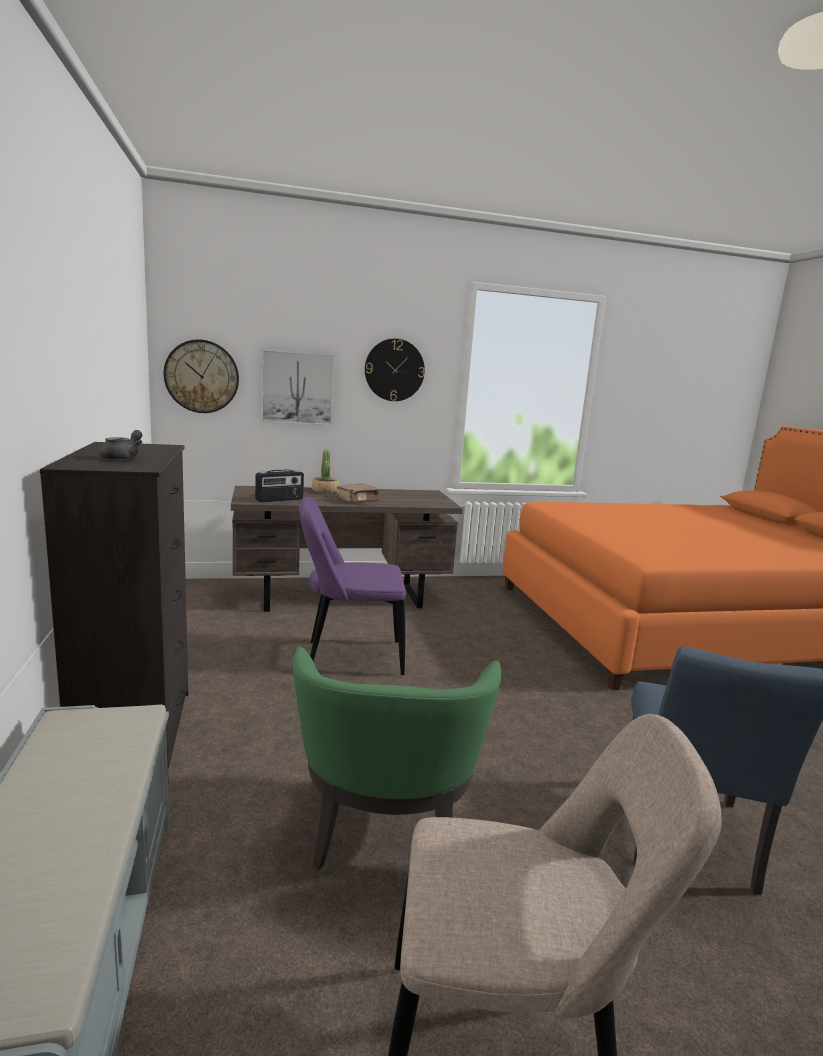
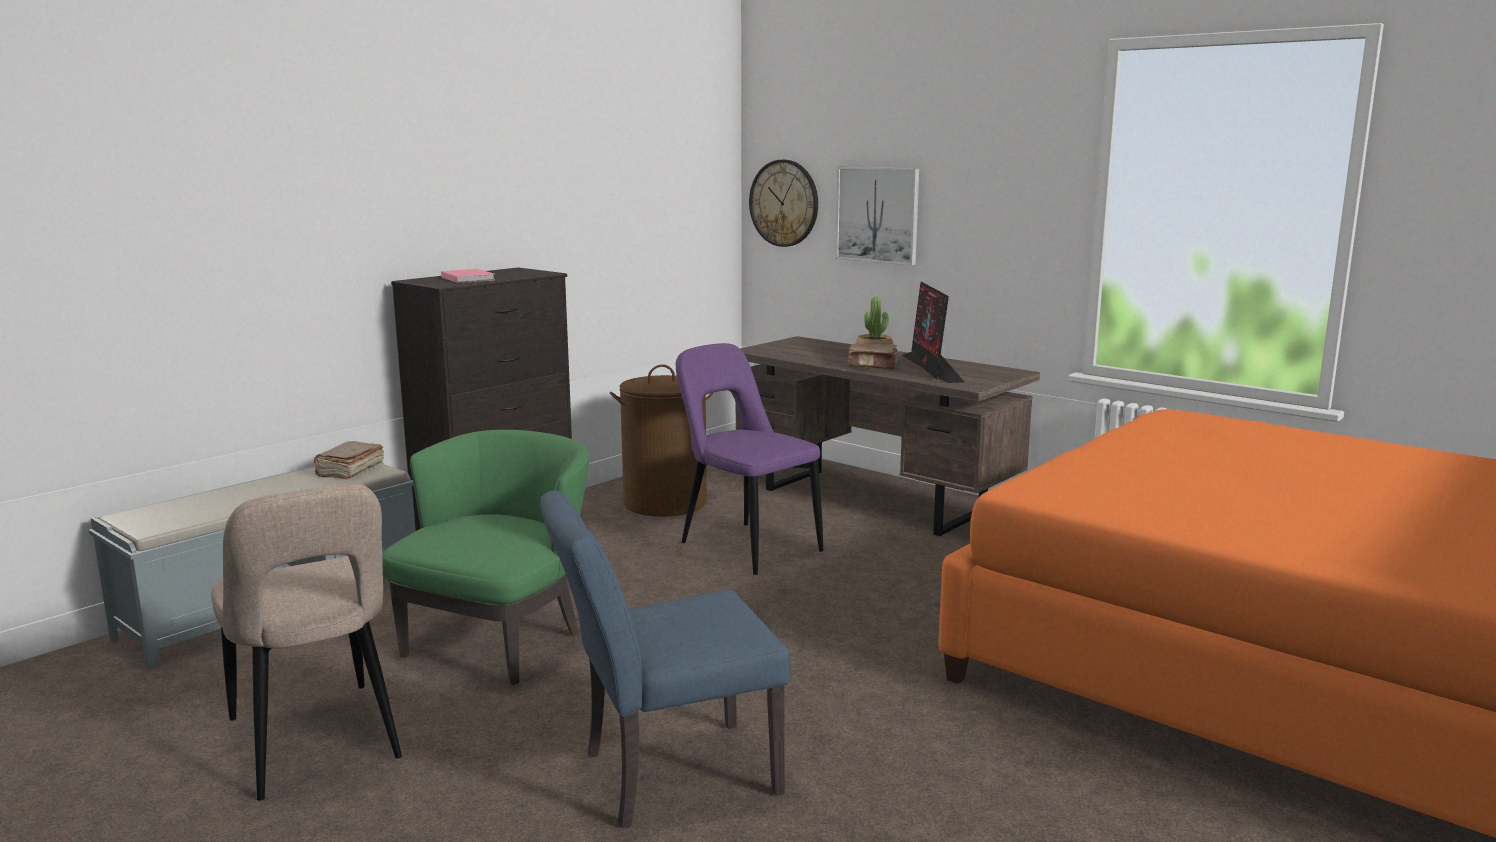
camera: 55 degrees right, 0 degrees up
(94, 734) = (349, 471): none -> brown book
(123, 458) = (468, 278): grey teapot -> pink book
(218, 647) = (665, 503): none -> brown laundry basket
(279, 500) = (788, 354): radio -> none
(385, 831) = (498, 643): green armchair -> green armchair turned 150 degrees clockwise
(390, 496) = (931, 368): none -> monitor
(394, 370) = (996, 186): wall clock -> none

